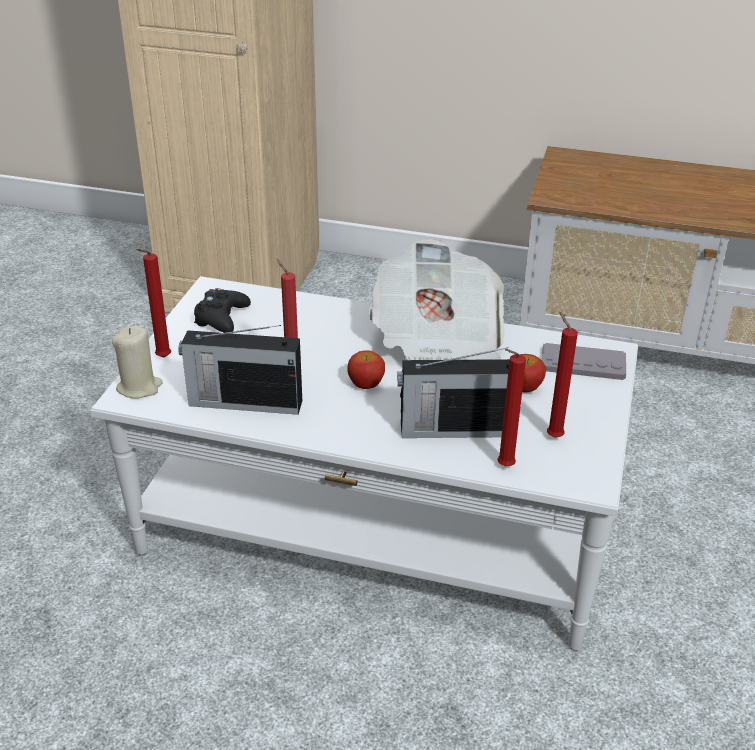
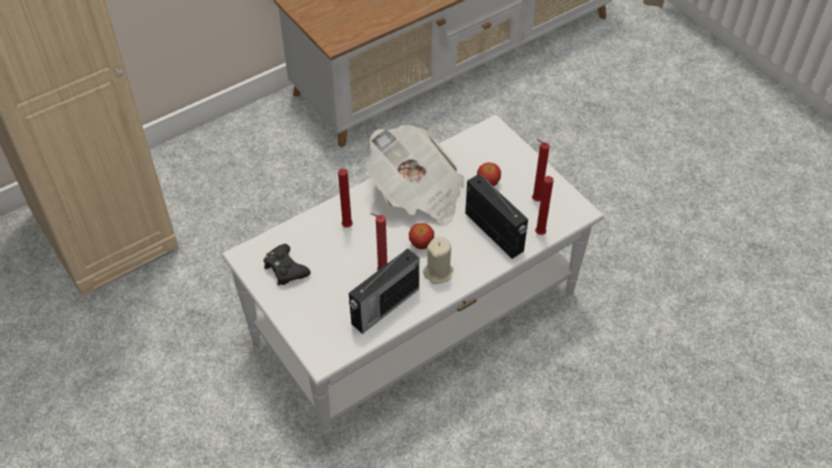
camera: 50 degrees left, 15 degrees up
(139, 387) = (320, 347): beige candle -> beige candle (438, 272)
(161, 358) = (299, 321): red candle -> red candle (347, 227)
(455, 429) = (494, 233): radio -> radio turned 75 degrees counterclockwise
(583, 363) = (491, 146): grey game controller -> none

